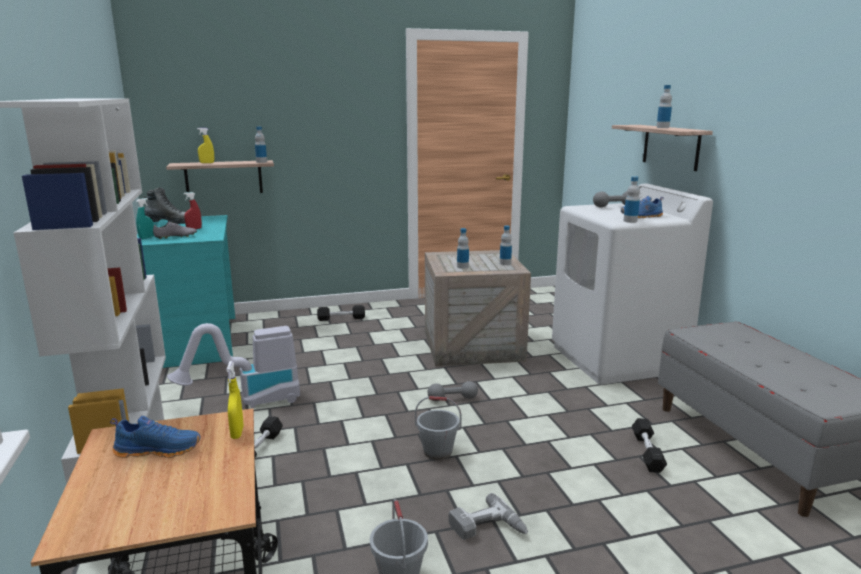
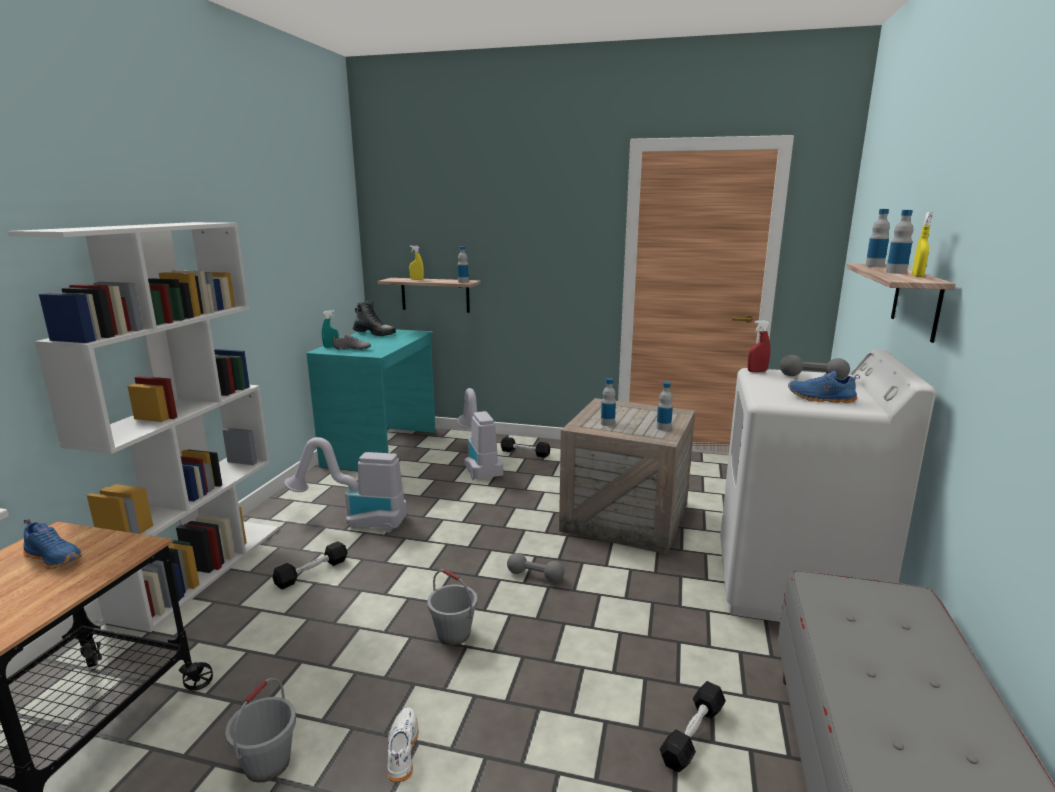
camera: 30 degrees right, 0 degrees up
(194, 229) = (380, 343): red spray bottle -> red spray bottle (757, 371)
(237, 433) = (121, 561): yellow spray bottle -> yellow spray bottle (917, 276)
(310, 335) = (478, 464): none -> vacuum cleaner
(488, 529) = (401, 750): power drill -> white shoe
(630, 221) = (787, 403): bottle -> bottle (874, 266)

